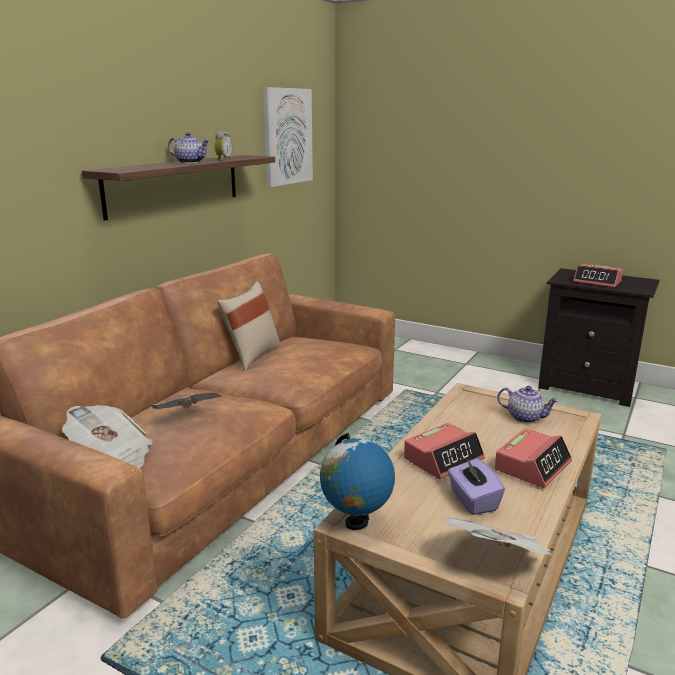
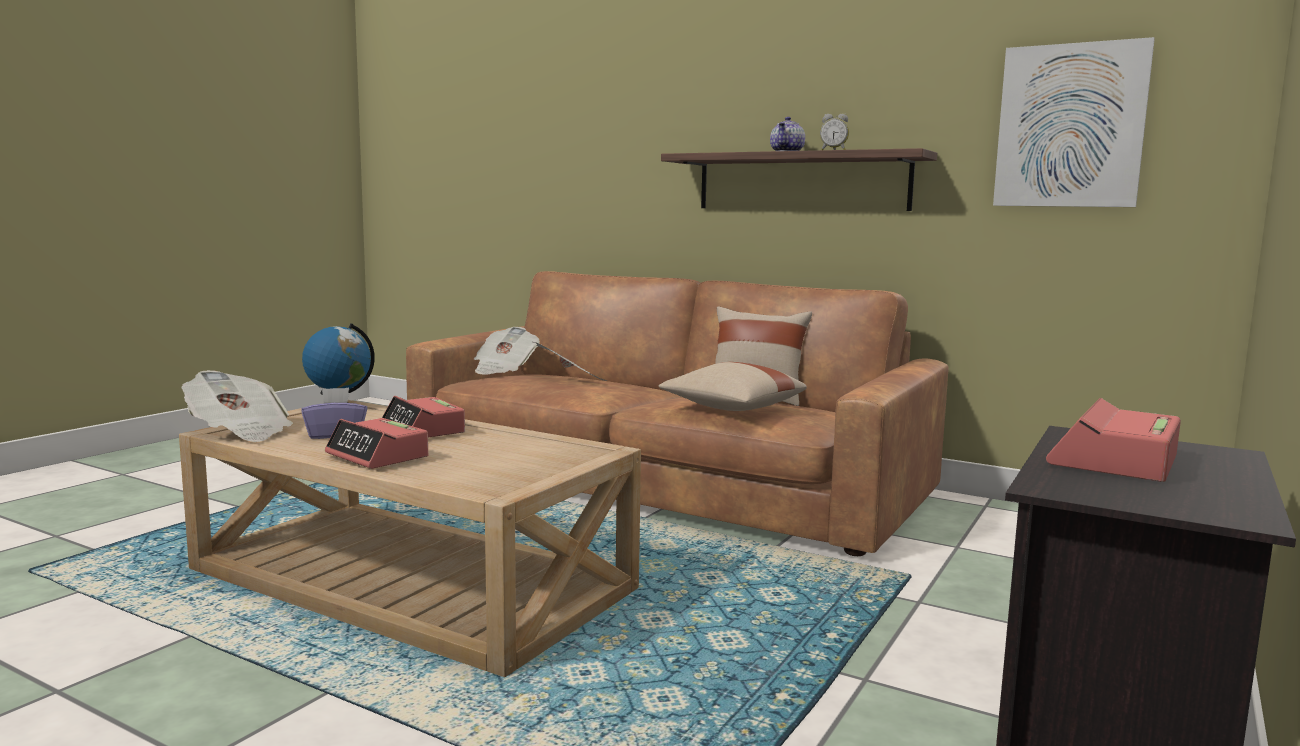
camera: 90 degrees right, 10 degrees down
(320, 359) = (731, 409): none -> beige pillow
(525, 417) = (511, 469): teapot -> none

